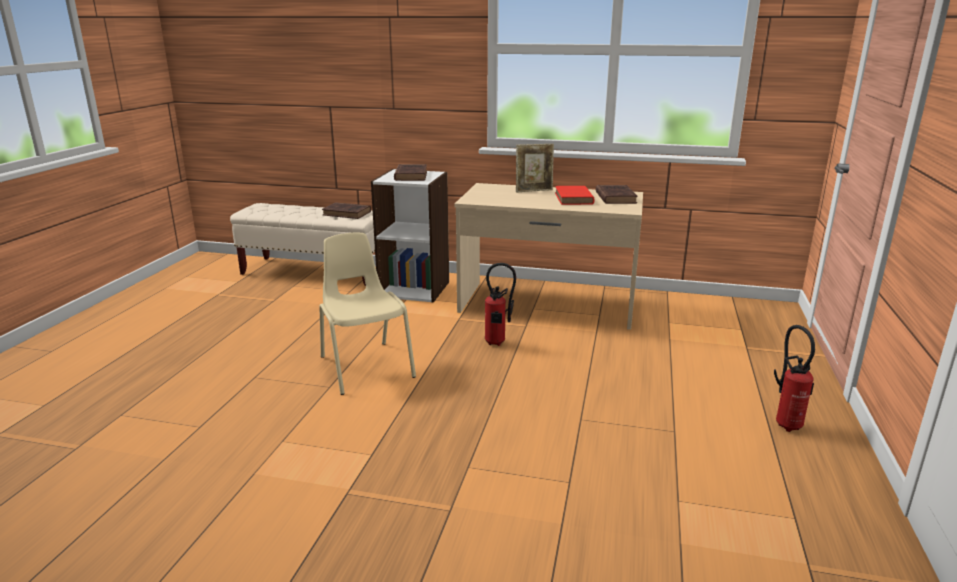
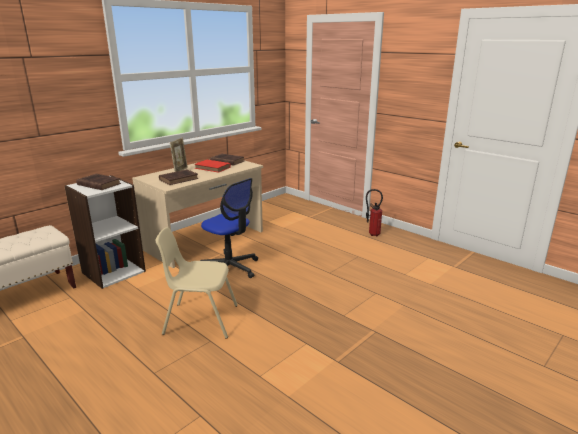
camera: 60 degrees left, 0 degrees up
(348, 213) = (31, 236): brown book -> brown book (179, 179)
(498, 343) = (230, 268): fire extinguisher -> office chair

